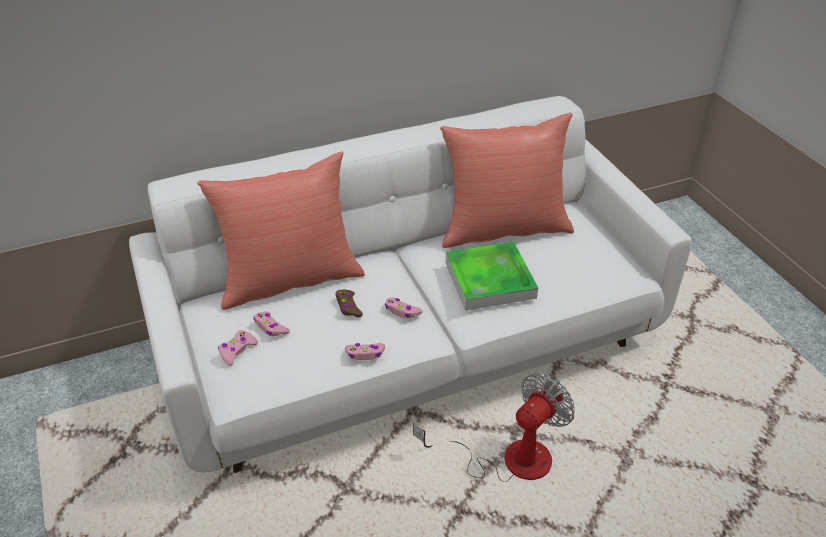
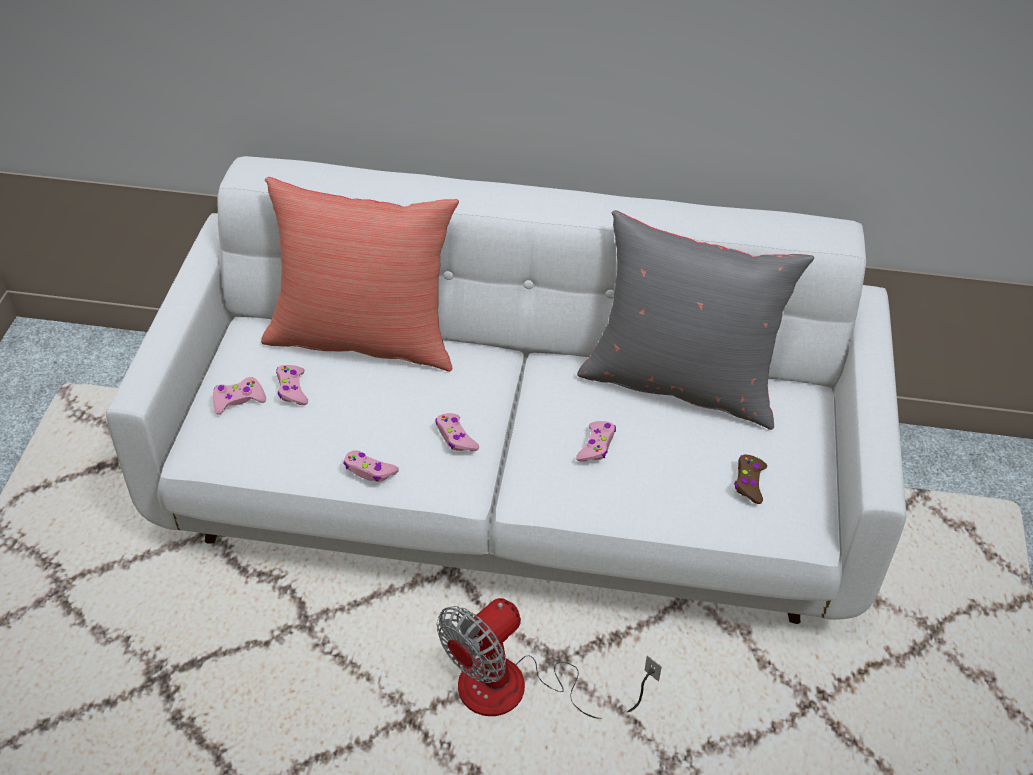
camera: 30 degrees right, 5 degrees up
(348, 307) = (397, 403): brown game controller -> brown game controller (749, 482)
(490, 280) = (596, 446): tray -> pink game controller
(503, 228) = (680, 383): red pillow -> grey pillow
(508, 459) = (517, 690): fan -> fan turned 150 degrees clockwise

